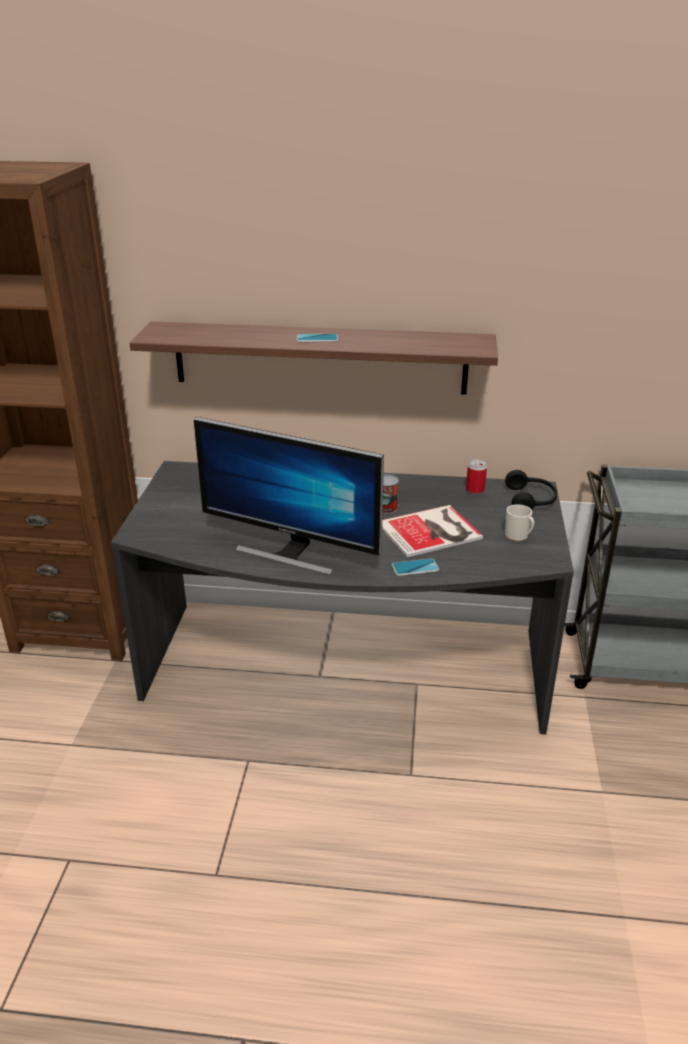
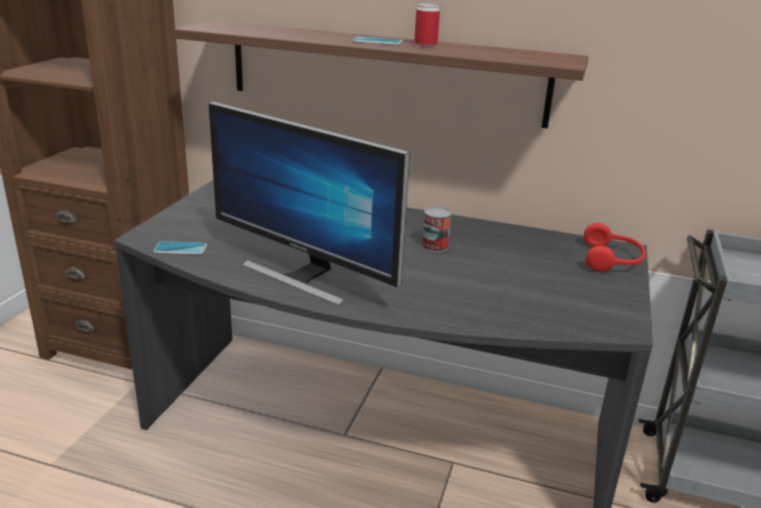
camera: 10 degrees right, 5 degrees down
(415, 568) = (446, 312): phone -> phone (180, 249)
(432, 531) = (481, 276): book -> none
(475, 490) = (546, 241): can -> can (425, 45)
(518, 536) = (587, 295): mug -> none
(531, 500) = (612, 260): black headphones -> red headphones

